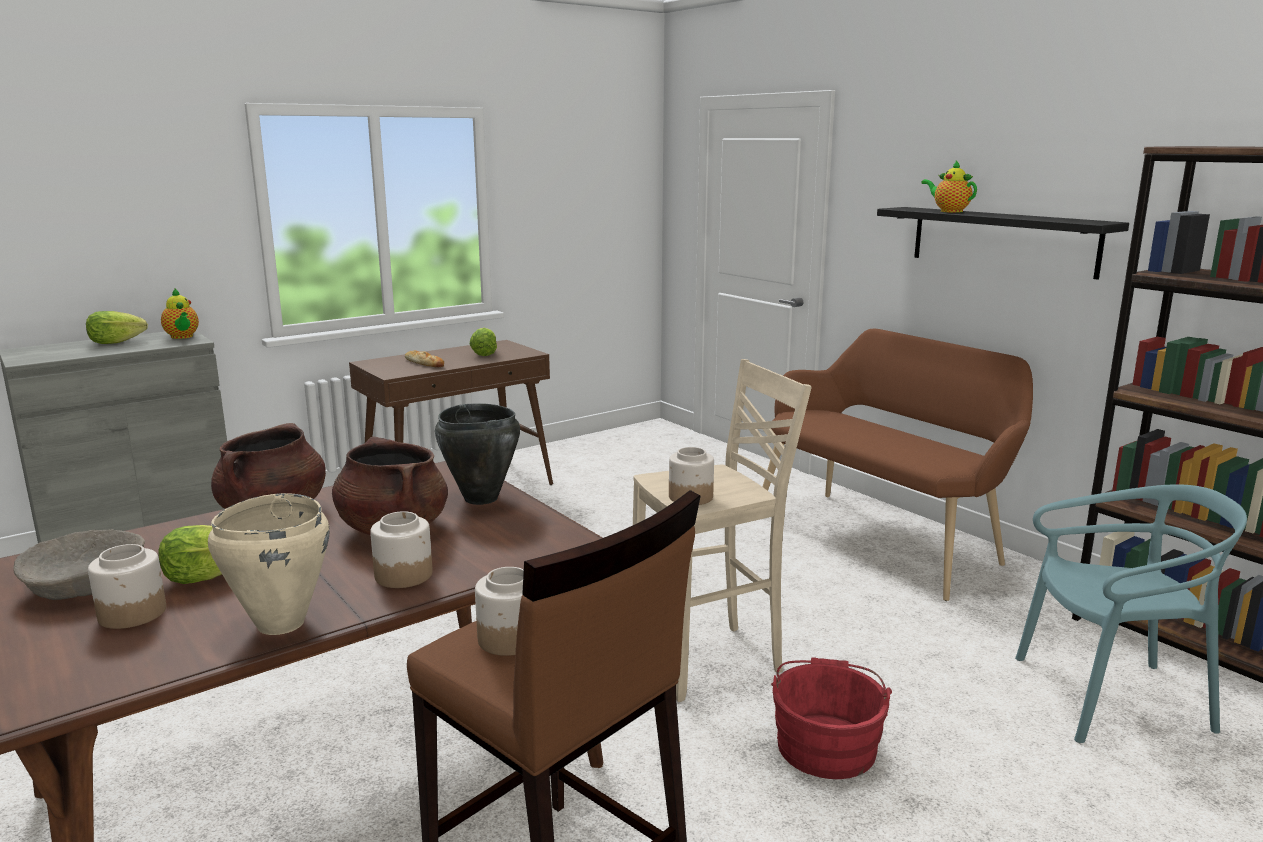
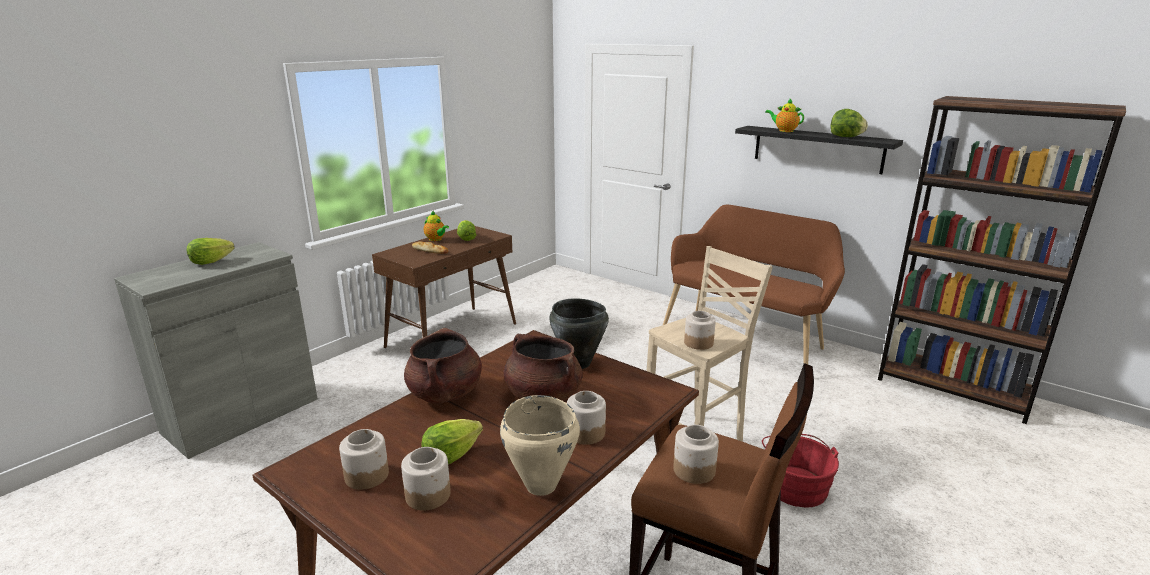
camera: 15 degrees left, 5 degrees up
(87, 583) = (367, 475): beige bowl -> jar
(182, 337) = (261, 251): teapot -> teapot (436, 239)
(1035, 218) = (846, 137): none -> lettuce
(1111, 698) = (924, 427): turquoise chair -> none

